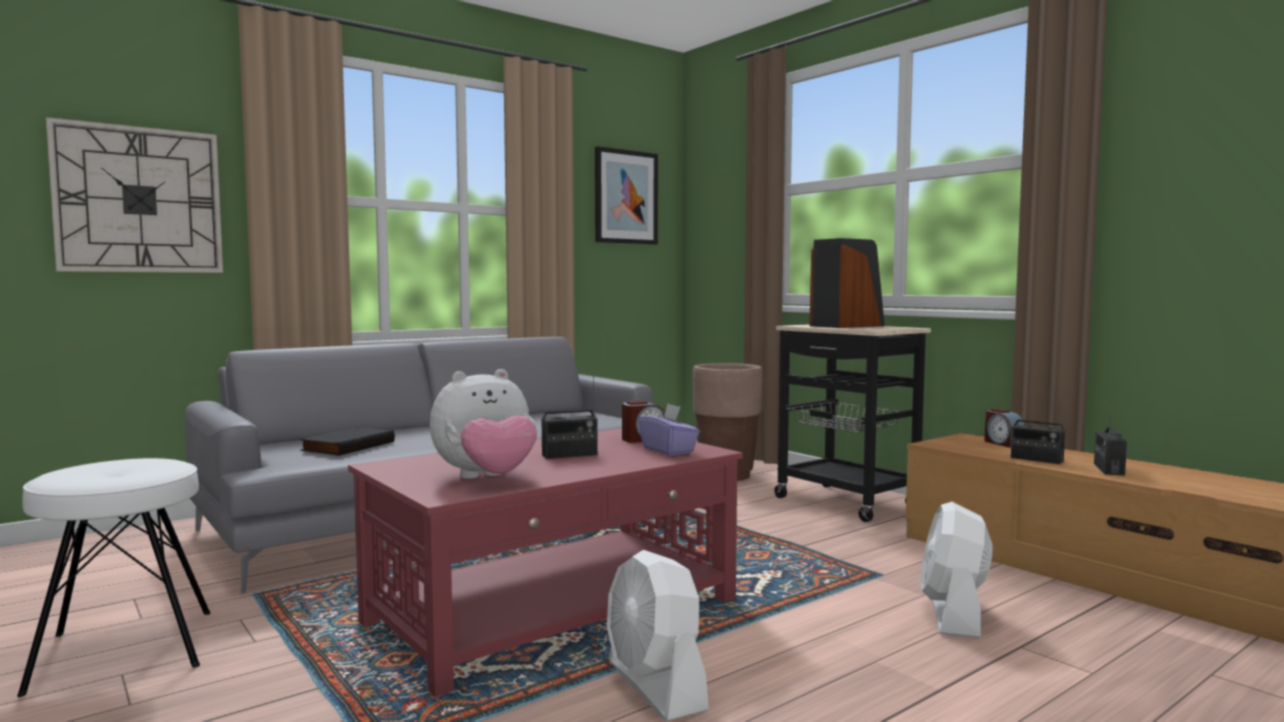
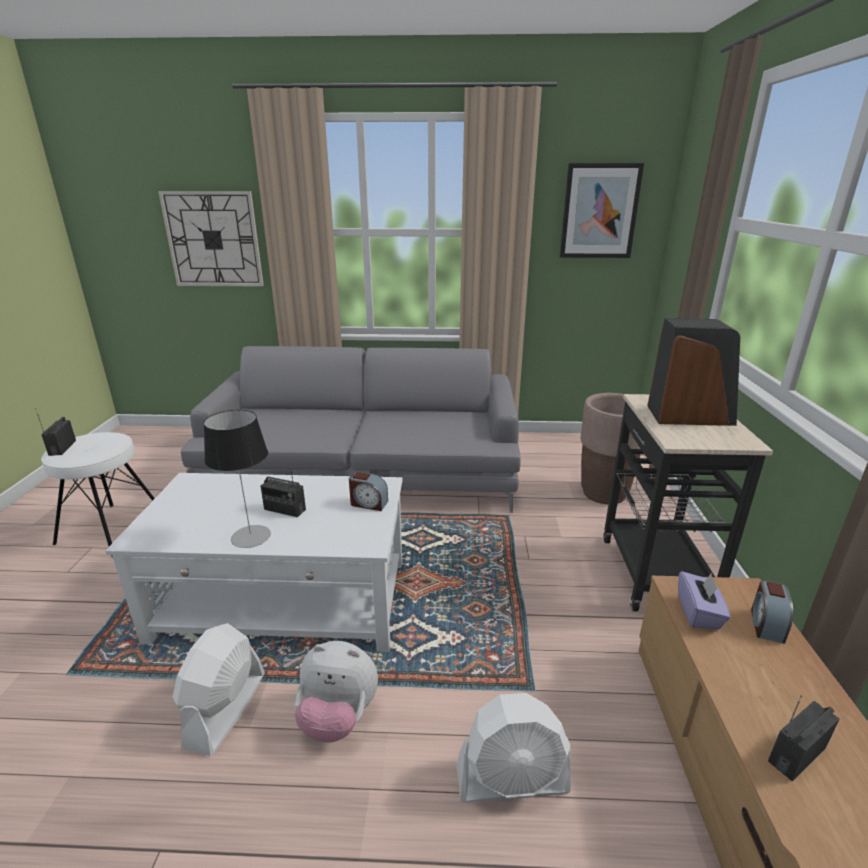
camera: 40 degrees right, 20 degrees up
(347, 446) = (277, 425): black book -> none
(486, 478) = (189, 525): plush toy -> plush toy (338, 717)
(556, 611) = (284, 600): red coffee table -> white coffee table
(582, 469) = (251, 536): none -> table lamp
(668, 450) = (347, 530): purple tissue box -> purple tissue box (698, 613)
(953, 614) = (512, 780): white fan -> white fan turned 150 degrees counterclockwise
(1036, 459) = (740, 679): radio -> radio (62, 448)

